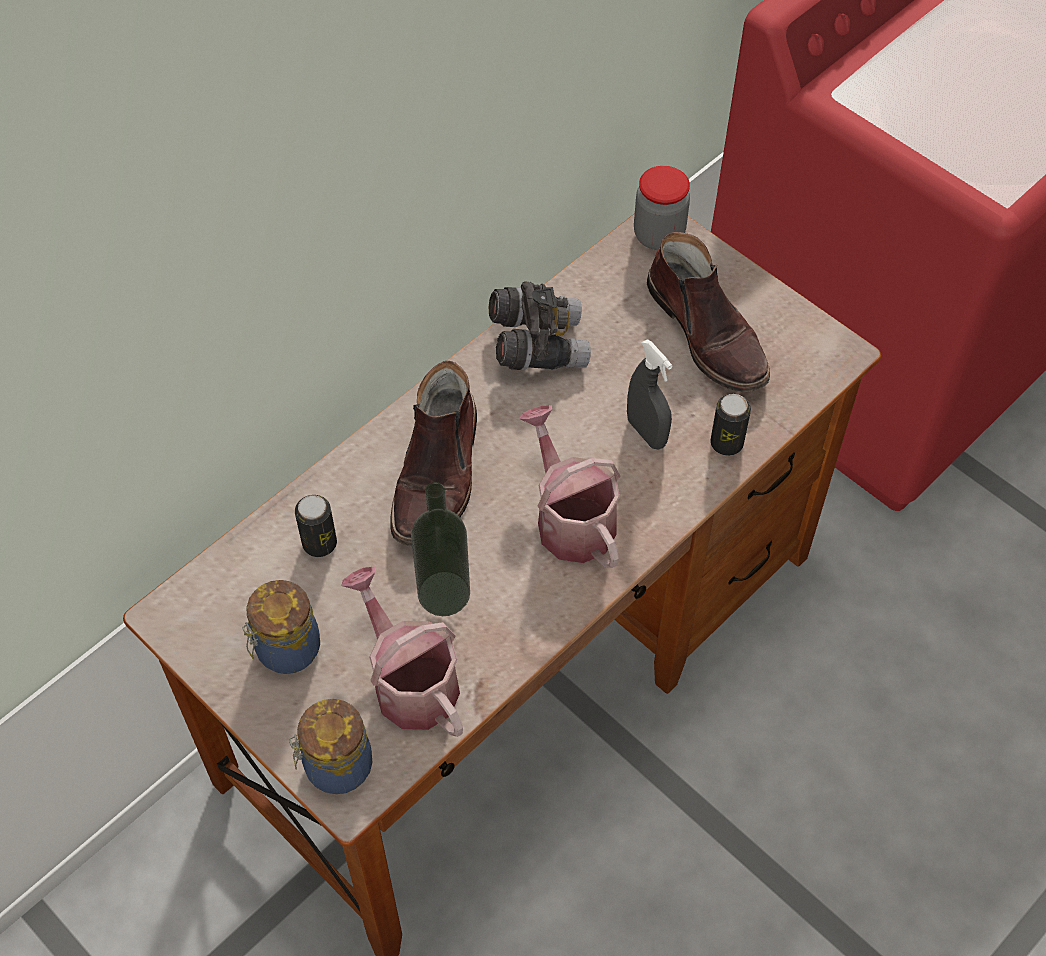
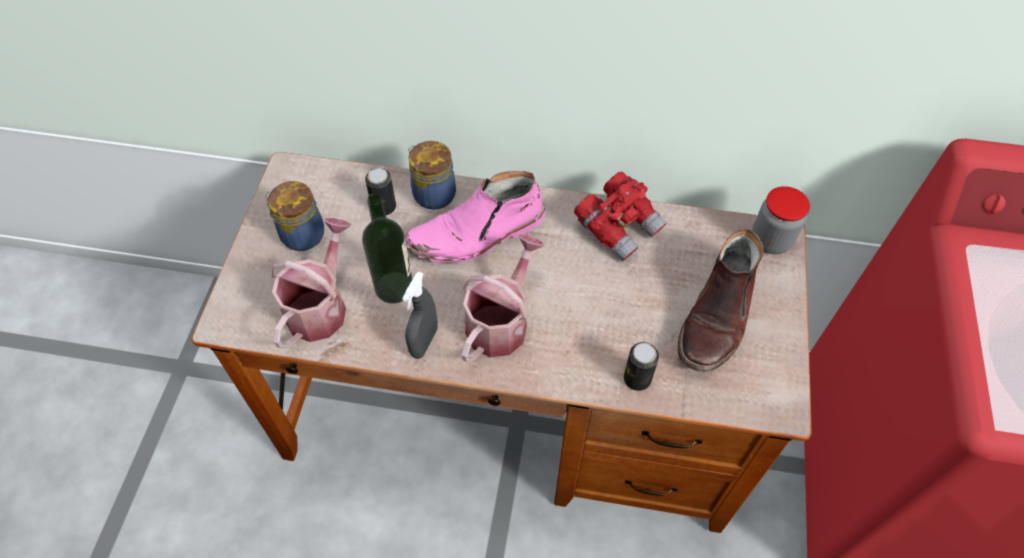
camera: 55 degrees right, 0 degrees up
(335, 767) = (238, 304): jar -> jar (433, 194)
(438, 475) = (477, 234): brown boot -> pink boot
(537, 344) = (618, 227): grey binoculars -> red binoculars
(646, 432) = (604, 326): grey spray bottle -> grey spray bottle (424, 342)

